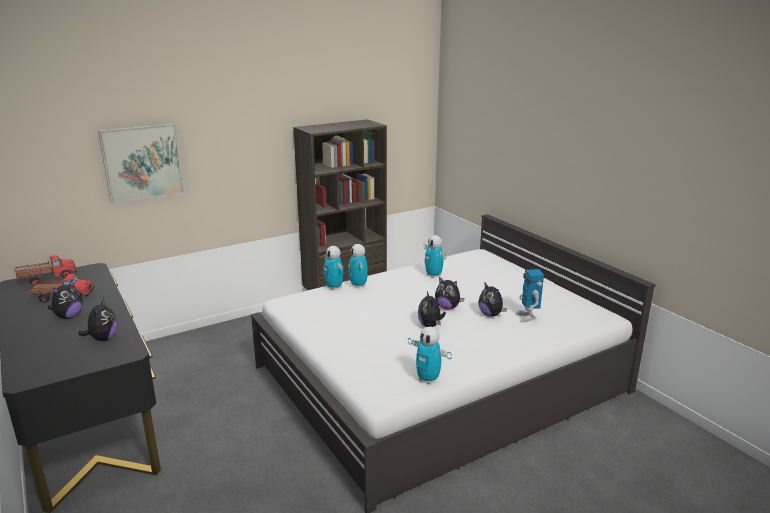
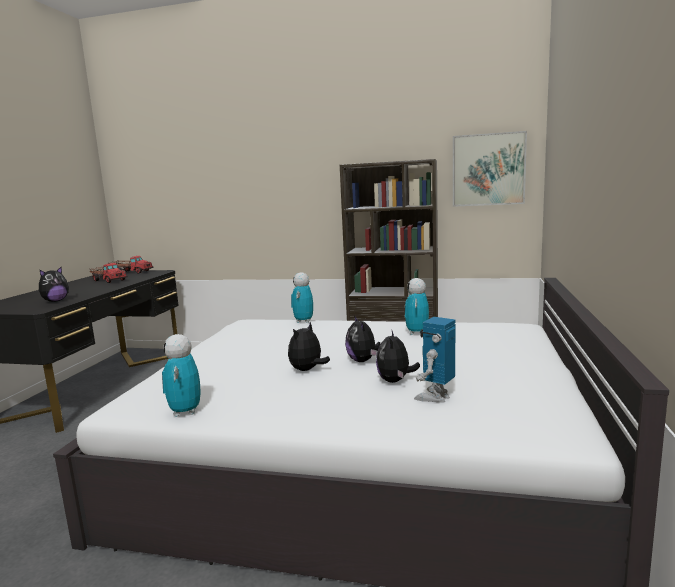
camera: 45 degrees right, 10 degrees down
(68, 316) = (80, 288): plush toy -> none
(142, 162) = (215, 191): picture -> picture (488, 169)
(358, 285) = (326, 324): toy robot -> none

